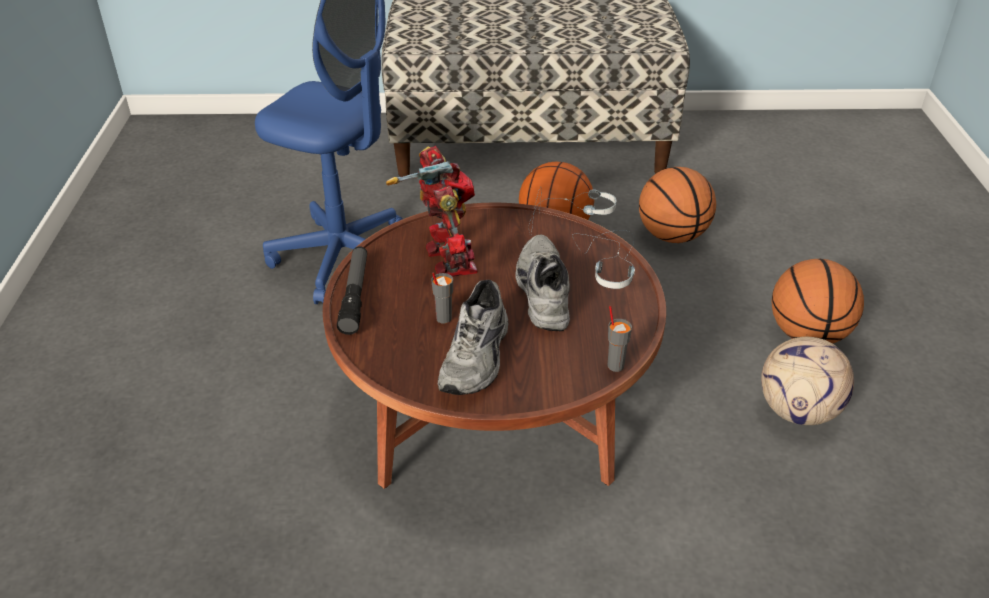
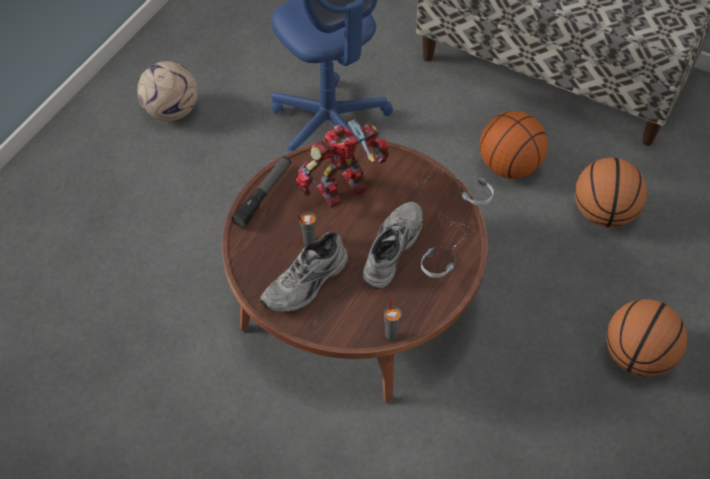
camera: 30 degrees right, 15 degrees up
(445, 261) = (344, 191): toy robot -> toy robot turned 135 degrees counterclockwise
(798, 410) = (571, 415): football -> football (172, 111)

